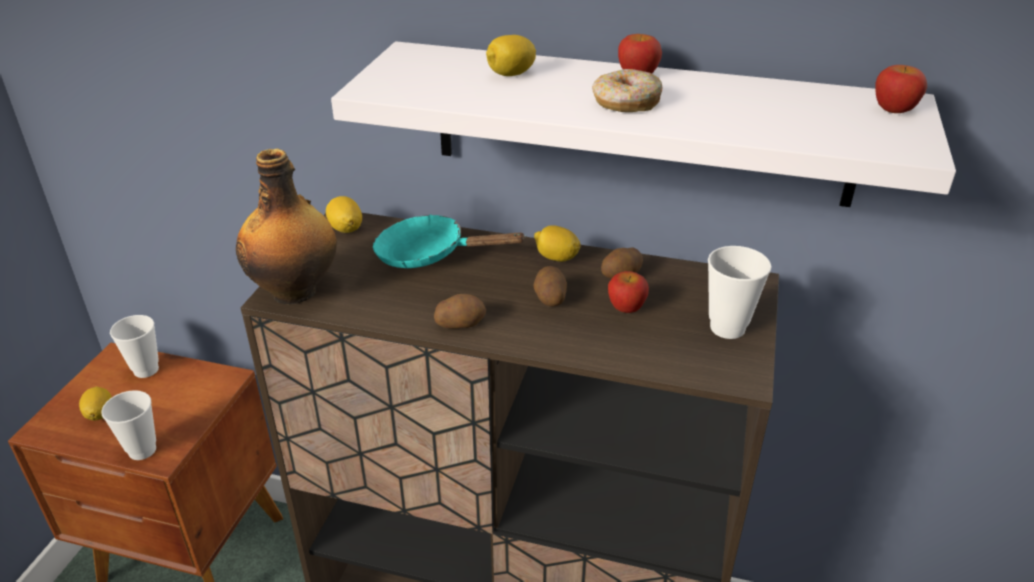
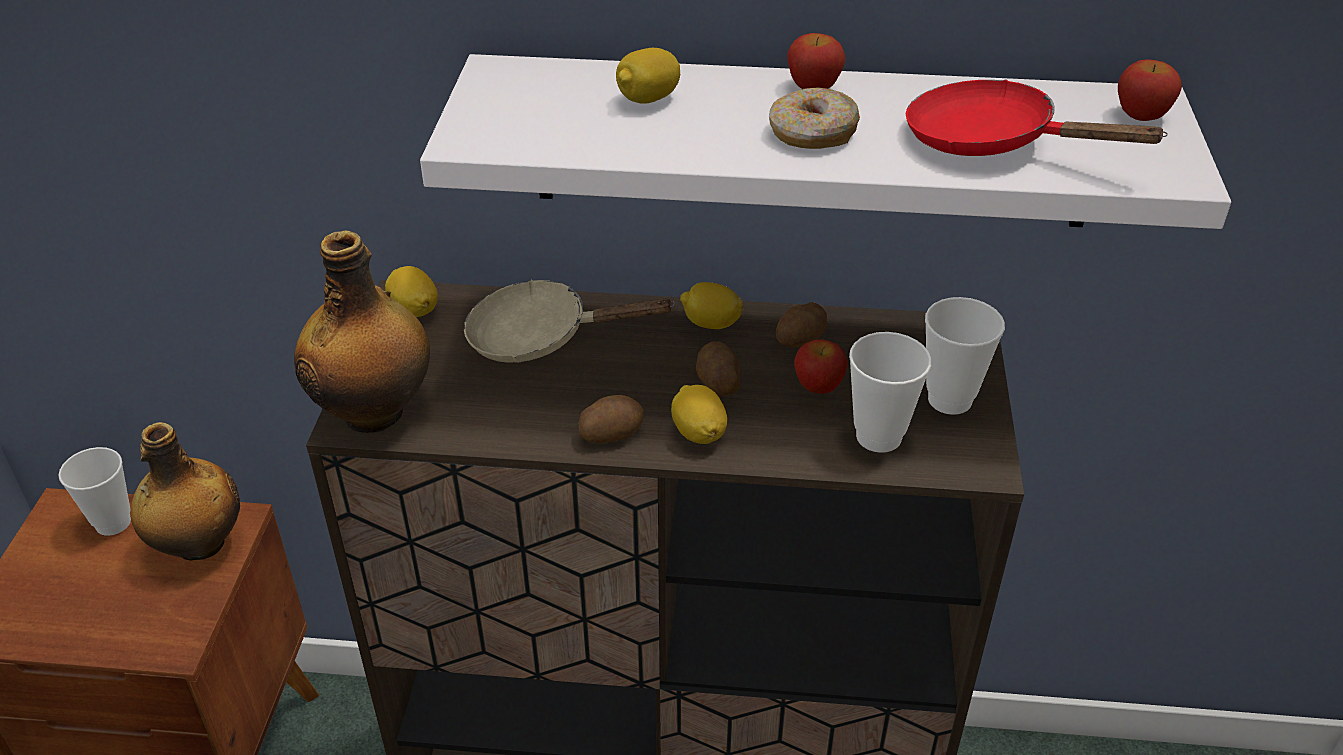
camera: 10 degrees left, 5 degrees up
(100, 414) = (64, 596): lemon -> lemon (698, 433)
(142, 450) = (144, 640): cup -> cup (878, 436)
(197, 391) = (199, 545): none -> bottle
(429, 254) = (541, 337): turquoise frying pan -> beige frying pan
(766, 117) = (992, 141): none -> red frying pan

